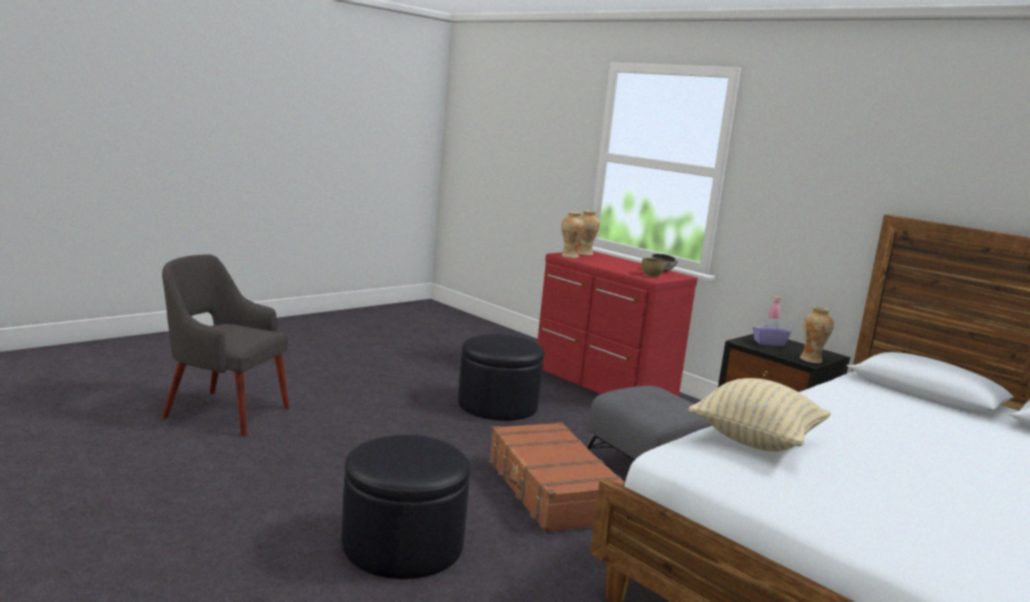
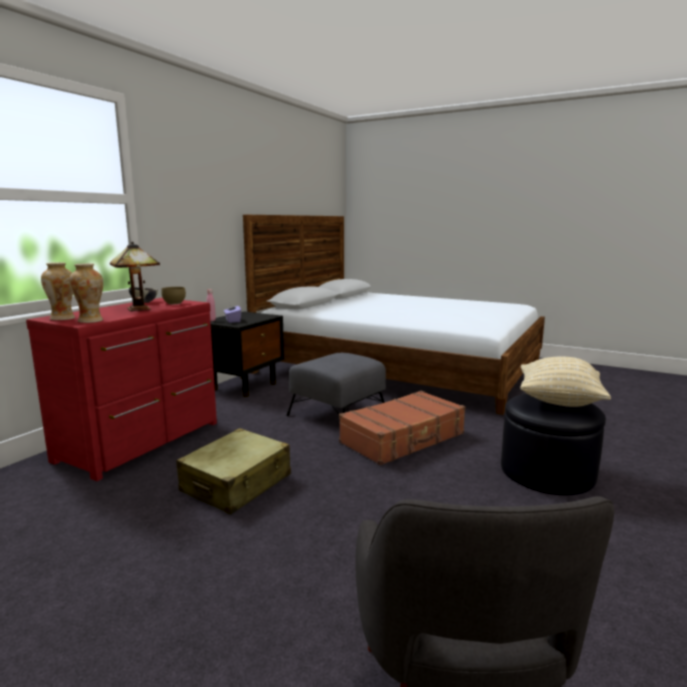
camera: 105 degrees left, 0 degrees up
(498, 405) = (237, 484): black ottoman -> beige suitcase
(620, 267) = (140, 309): none -> table lamp
(755, 440) = (443, 320): beige pillow -> beige pillow (559, 402)
(811, 360) = (264, 315): vase -> none

